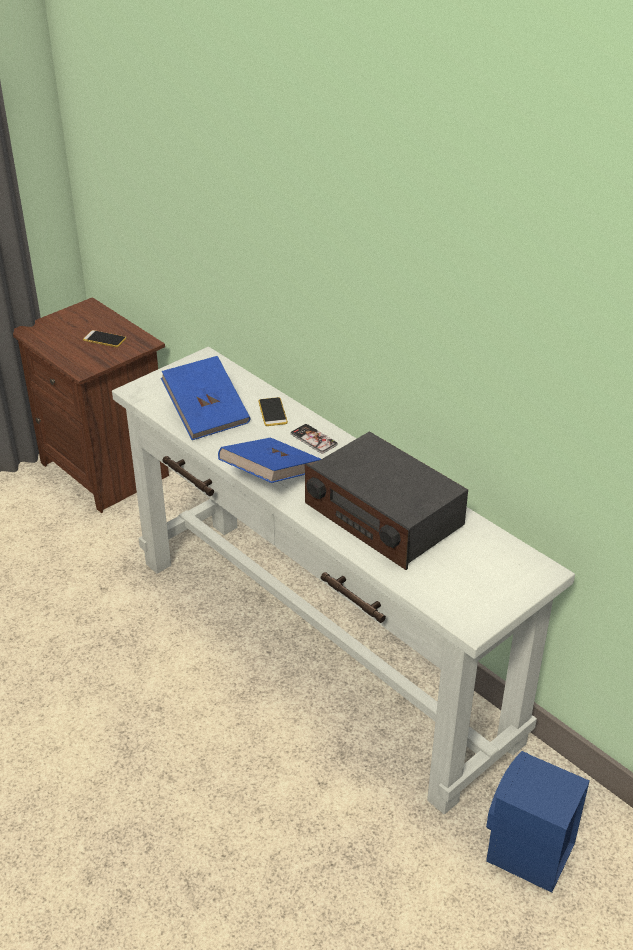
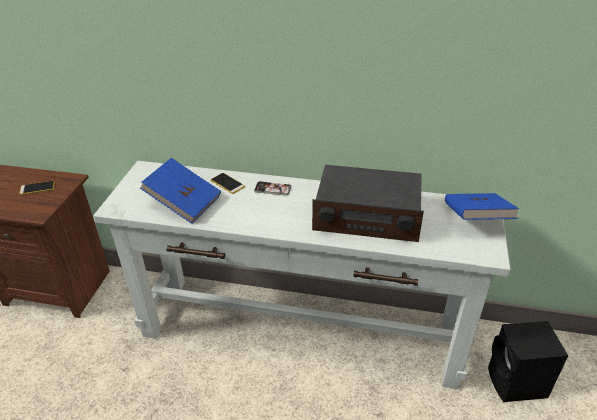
camera: 35 degrees left, 0 degrees up
(270, 477) = (272, 224): blue book -> blue book (475, 220)
(527, 855) = (517, 384): blue speaker -> black speaker

